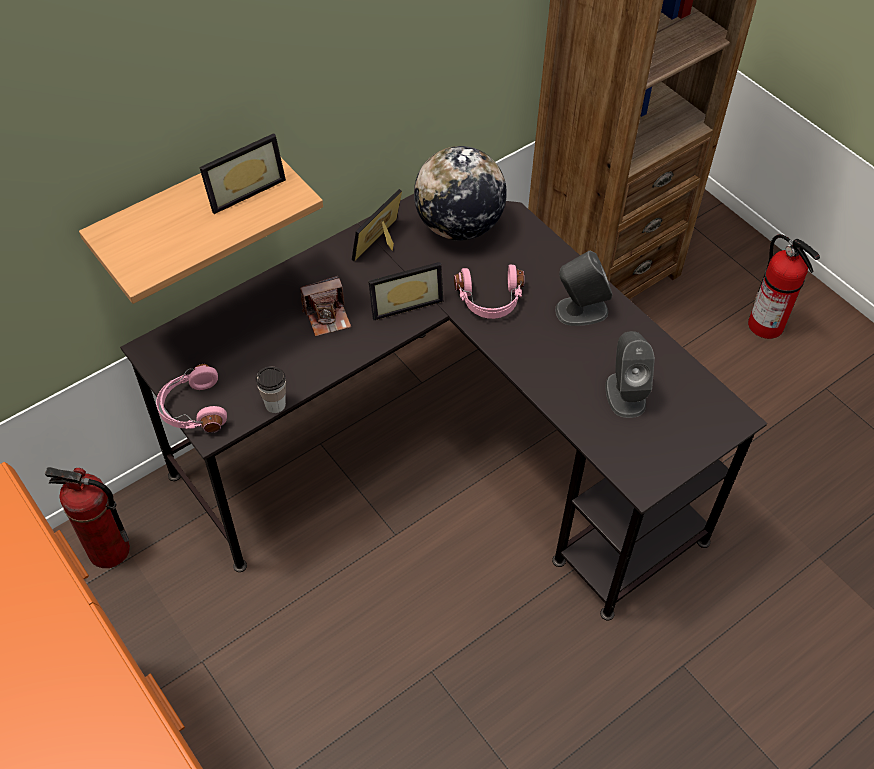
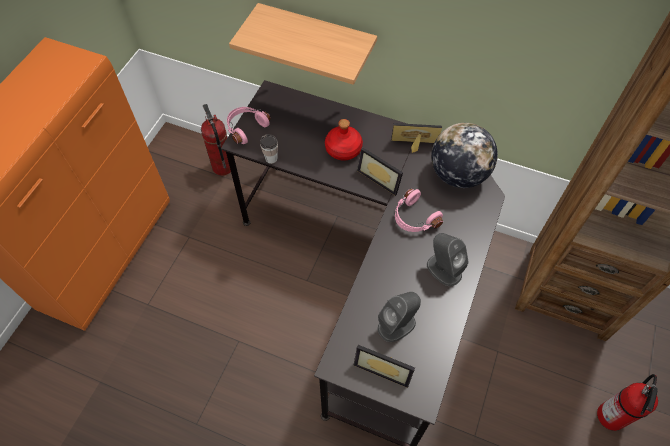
camera: 60 degrees right, 5 degrees up
(242, 188) = (334, 44): picture frame -> picture frame (384, 366)
(327, 316) = (344, 149): camera -> red bottle

